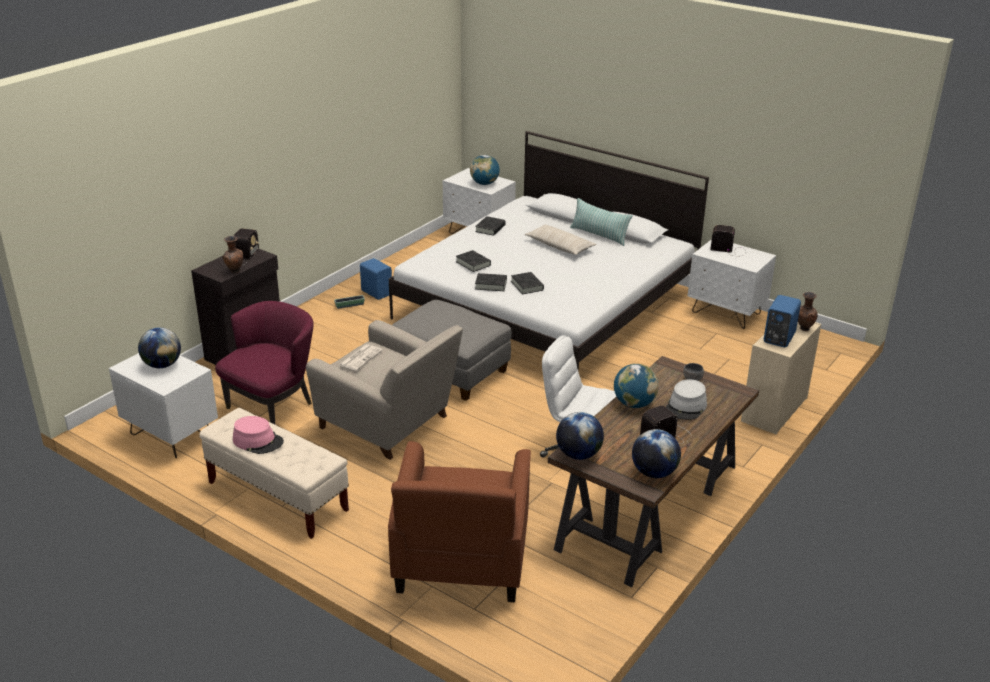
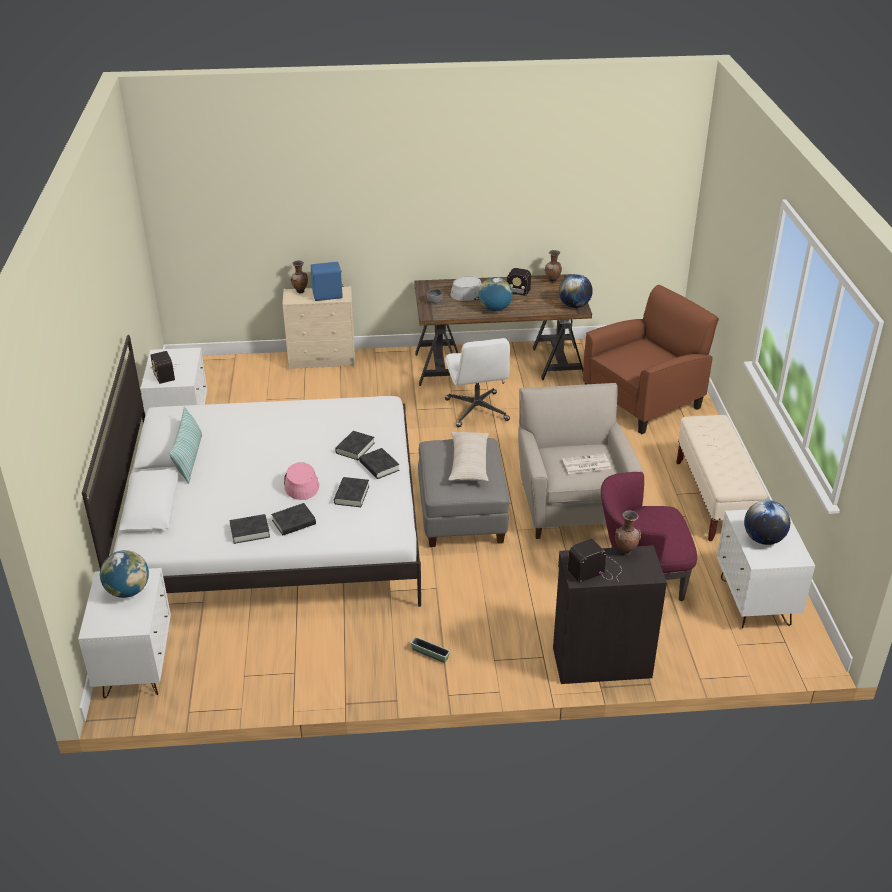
camera: 130 degrees left, 5 degrees up
(258, 441) = (731, 457): pink hat -> pink hat (301, 484)
(377, 292) = (379, 653): blue speaker -> none
(477, 241) = (294, 522): none -> black book
(560, 246) = (245, 469): beige pillow -> beige pillow (469, 463)
(654, 473) = (552, 281): globe -> brown vase

